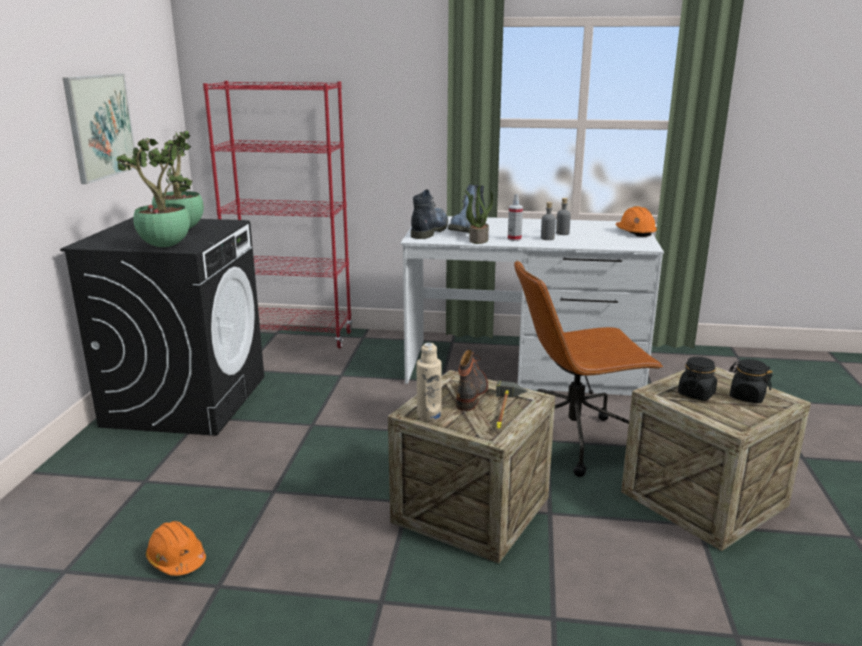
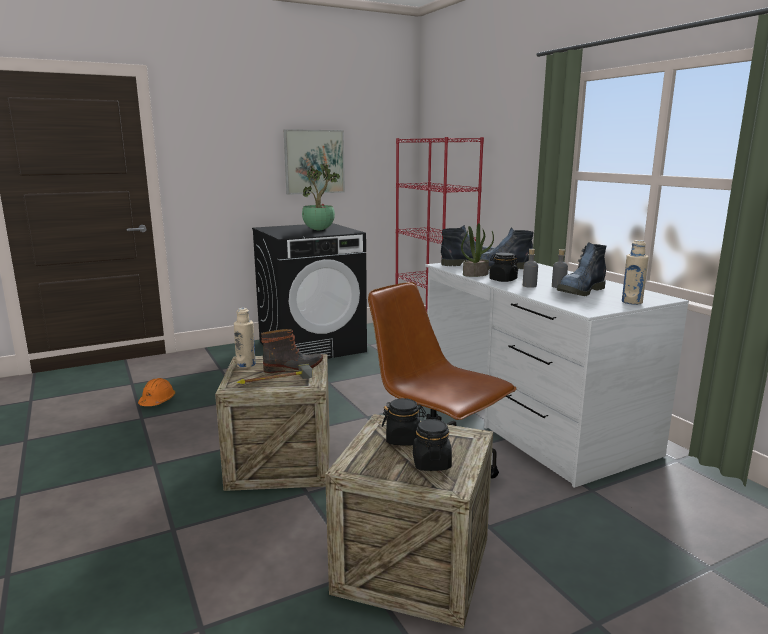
camera: 55 degrees right, 5 degrees down
(164, 246) = (282, 234): potted plant -> none
(514, 239) = (503, 280): spray bottle -> black jar
(588, 233) = (580, 292): none -> boot
(635, 232) = (632, 302): orange hard hat -> beige bottle

